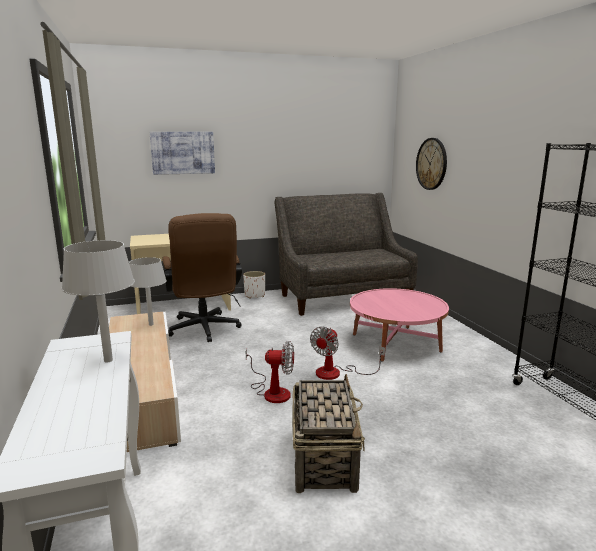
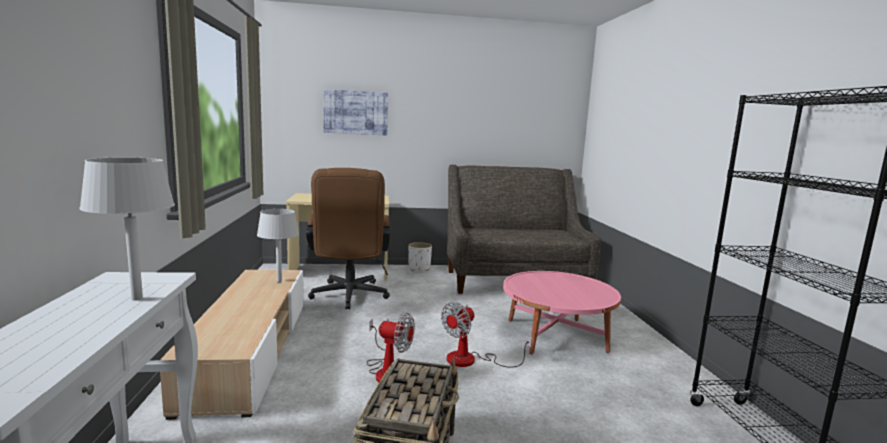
camera: 10 degrees right, 5 degrees down
(431, 164) = (623, 136): wall clock -> none

